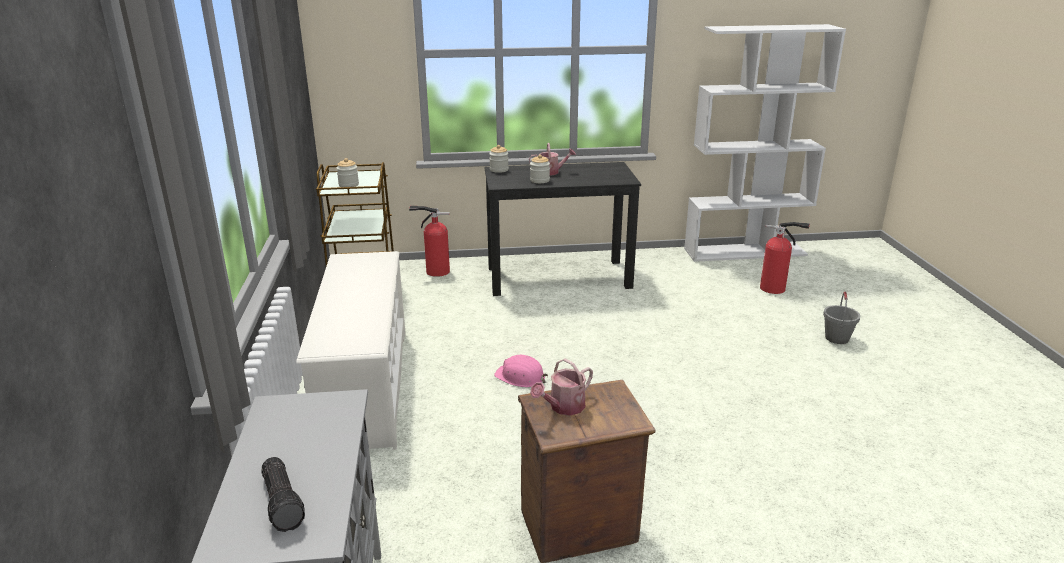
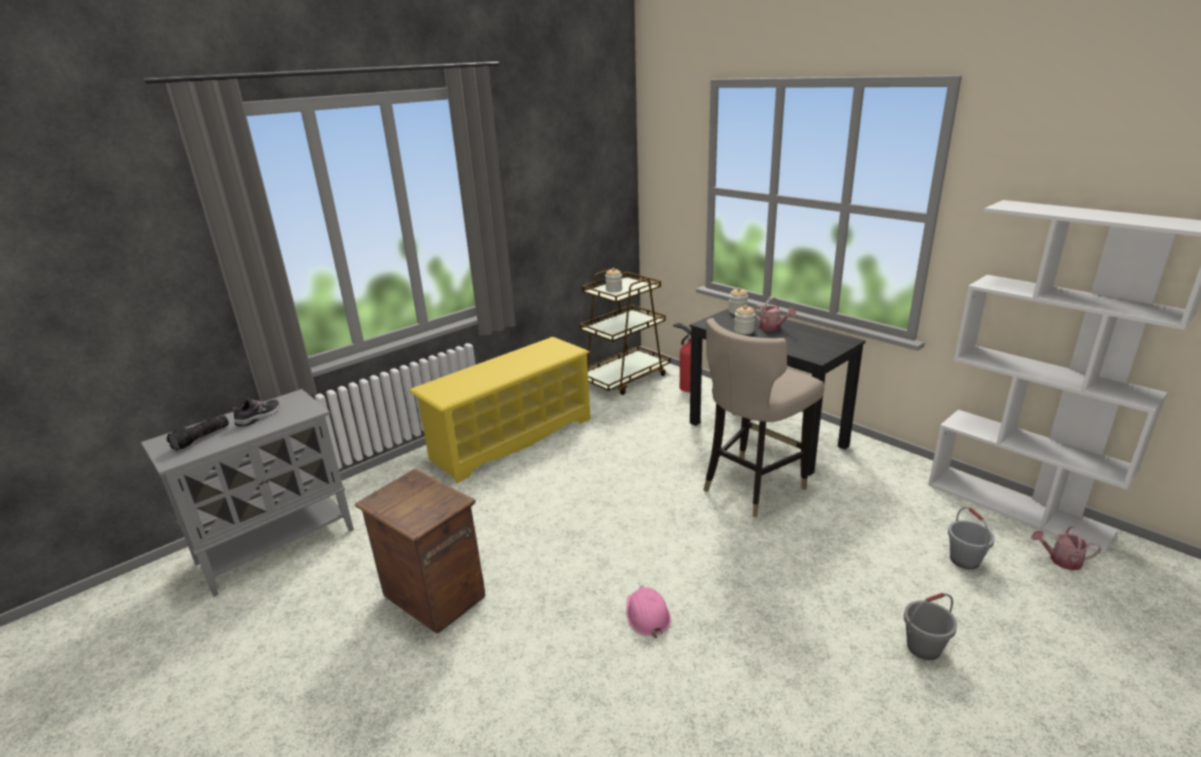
camera: 55 degrees right, 0 degrees up
(292, 442) = (259, 417): none -> shoe
(365, 386) = (512, 438): white shoe rack -> yellow shoe rack
(520, 377) = (592, 488): pink hard hat -> pink hard hat (647, 615)
(563, 407) = (411, 490): watering can -> watering can (1061, 560)
(617, 312) = (752, 486): none -> beige stool
(775, 289) = (965, 560): fire extinguisher -> grey bucket

